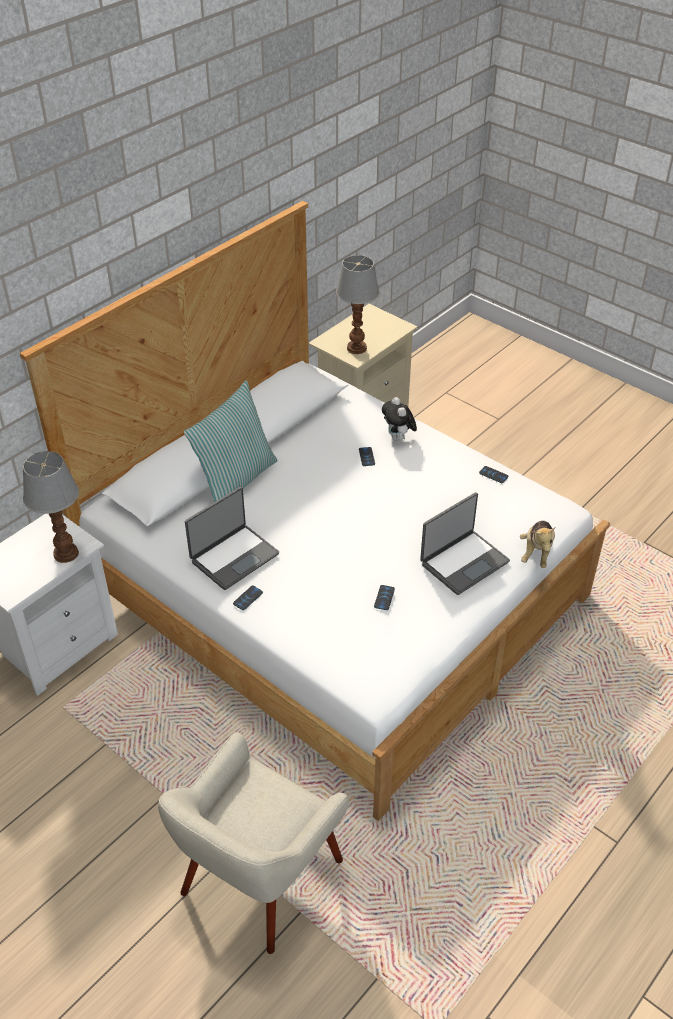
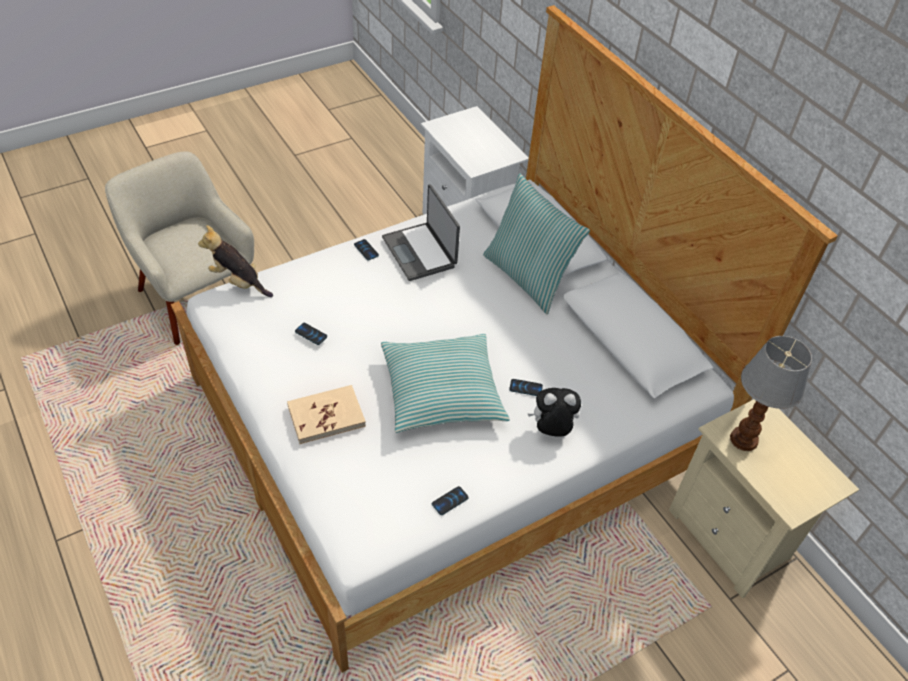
camera: 105 degrees right, 5 degrees up
(65, 553) = (469, 157): table lamp -> none
(397, 502) = (442, 391): none -> pillow
(463, 562) = (326, 416): laptop -> beige book
(536, 552) = (306, 490): plush toy -> plush toy (238, 281)

